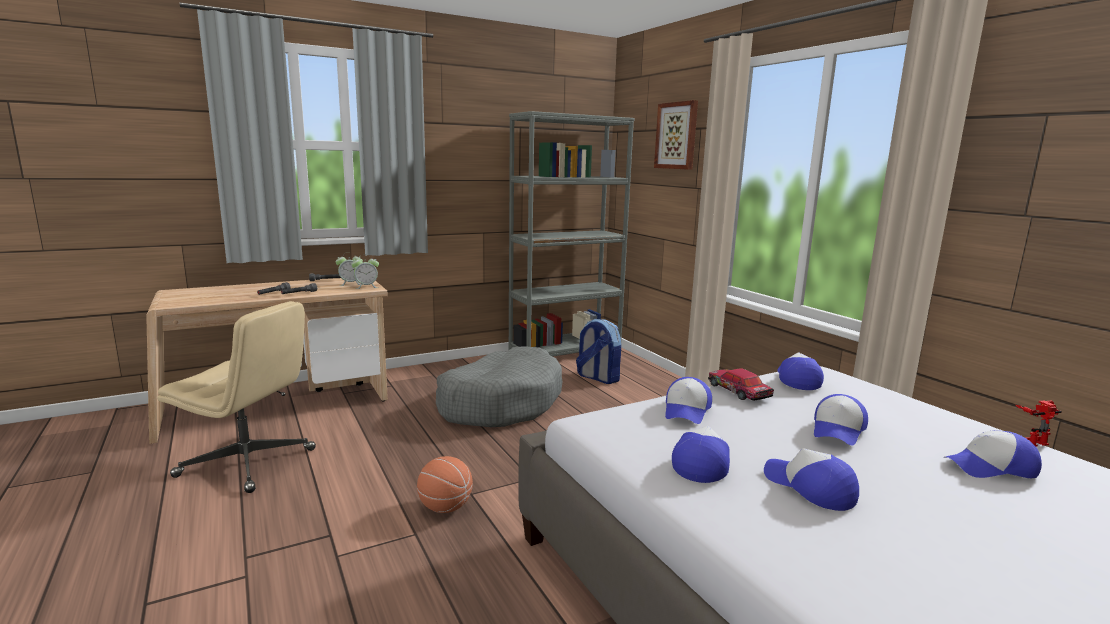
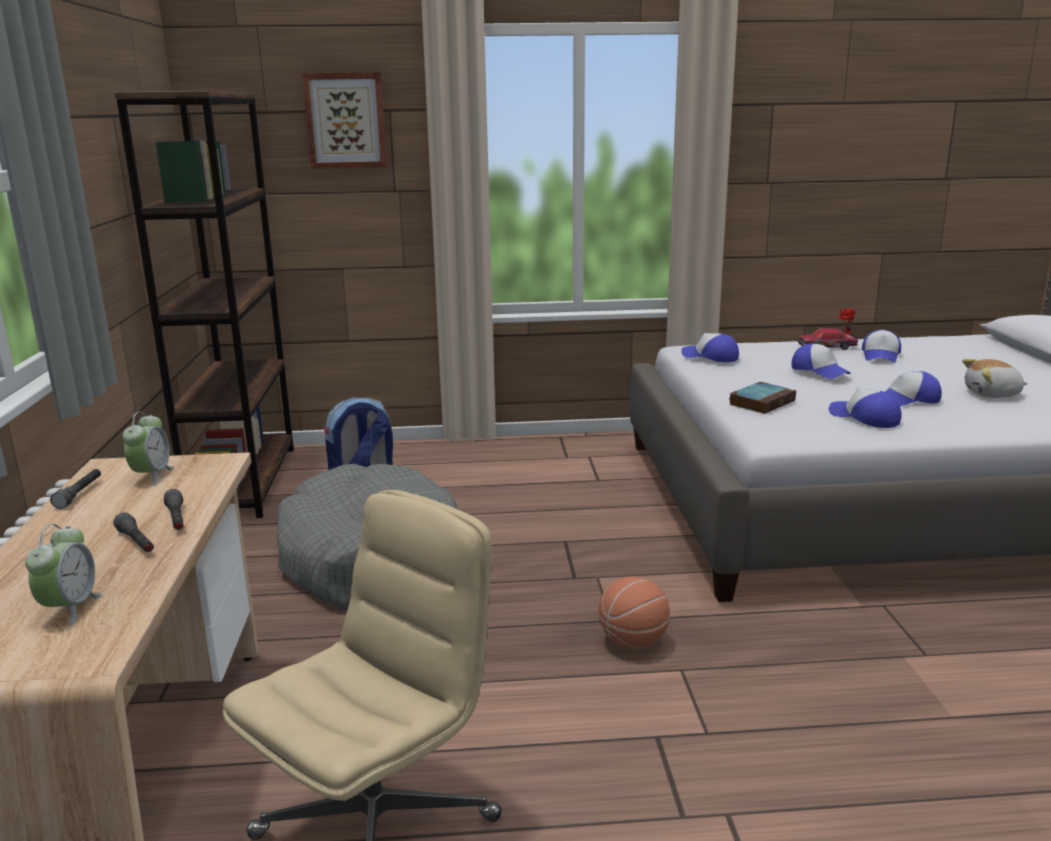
camera: 65 degrees left, 5 degrees up
(366, 287) = (200, 464): alarm clock -> alarm clock (70, 608)
(565, 352) = (244, 482): grey bookcase -> brown bookcase
(687, 410) = (762, 402): cap -> book
(739, 392) = (726, 379): toy car -> toy car (827, 347)
(951, 561) = (992, 394): none -> plush toy

